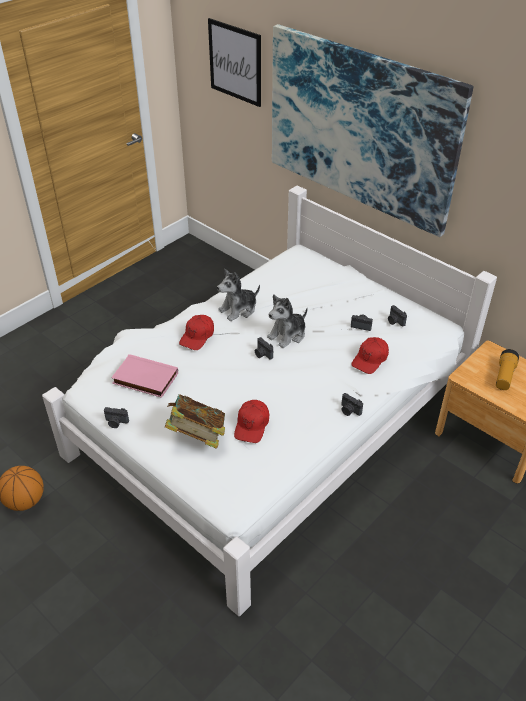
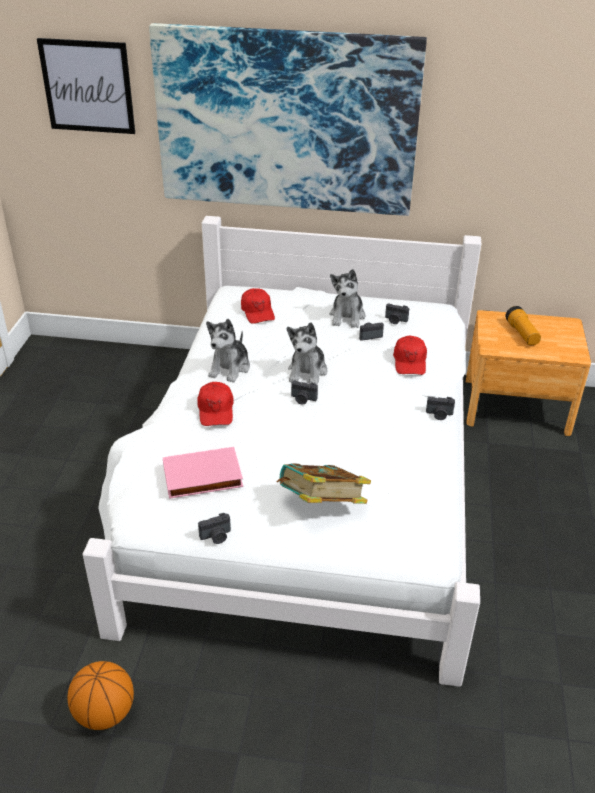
camera: 35 degrees left, 5 degrees down
(252, 425) = (365, 469): red cap -> red cap (257, 312)
(362, 303) = (347, 316): none -> plush toy

